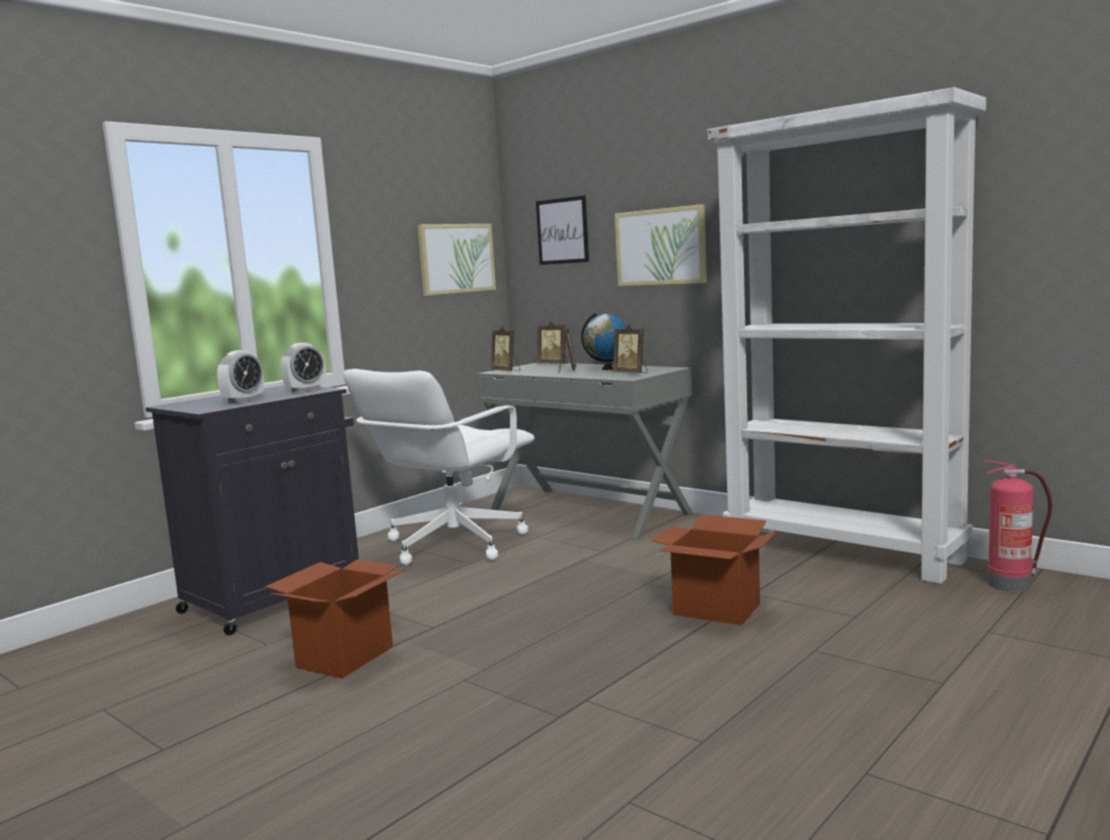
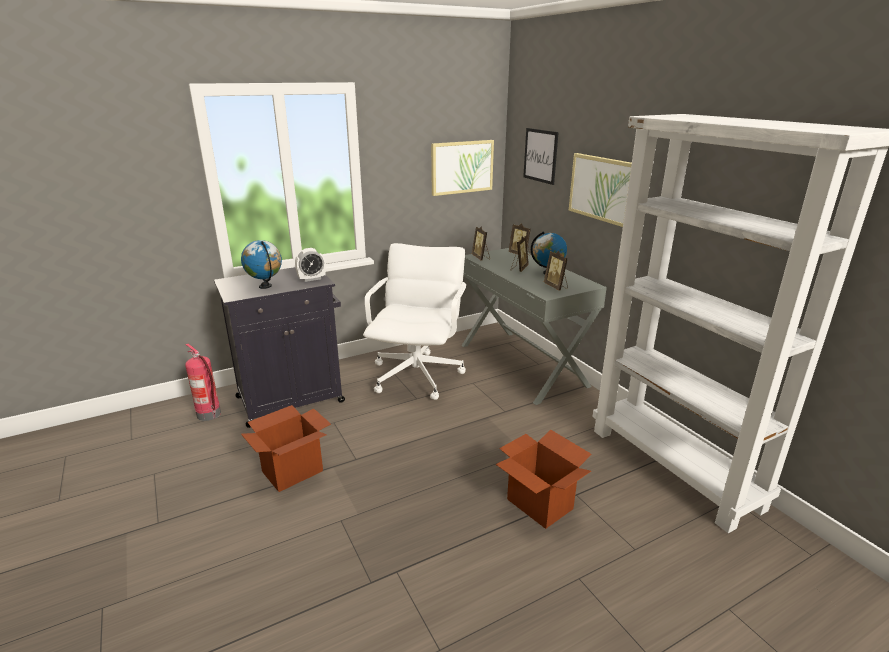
camera: 20 degrees right, 15 degrees up
(243, 400) = (265, 286): alarm clock -> globe
(452, 544) = (418, 375): white office chair -> white office chair turned 135 degrees clockwise
(1011, 584) = (788, 555): fire extinguisher -> fire extinguisher (210, 414)

